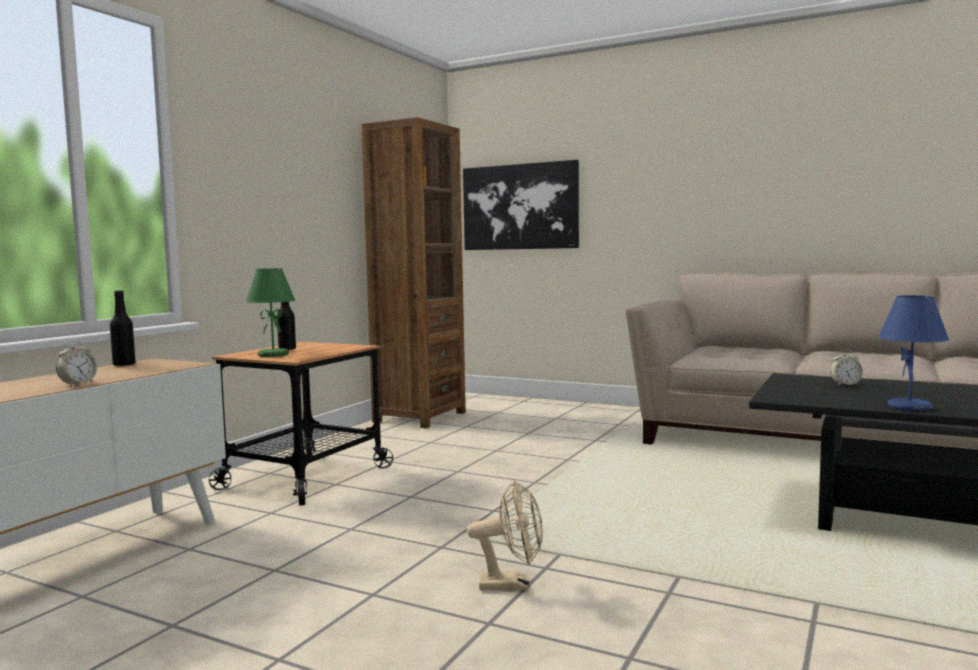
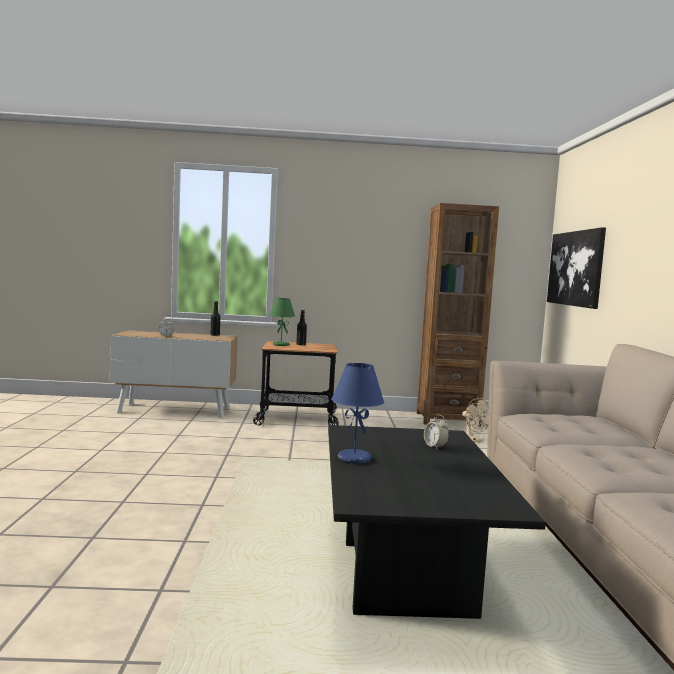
camera: 60 degrees right, 0 degrees up
(512, 584) = (190, 473): beige fan -> beige fan (473, 440)

